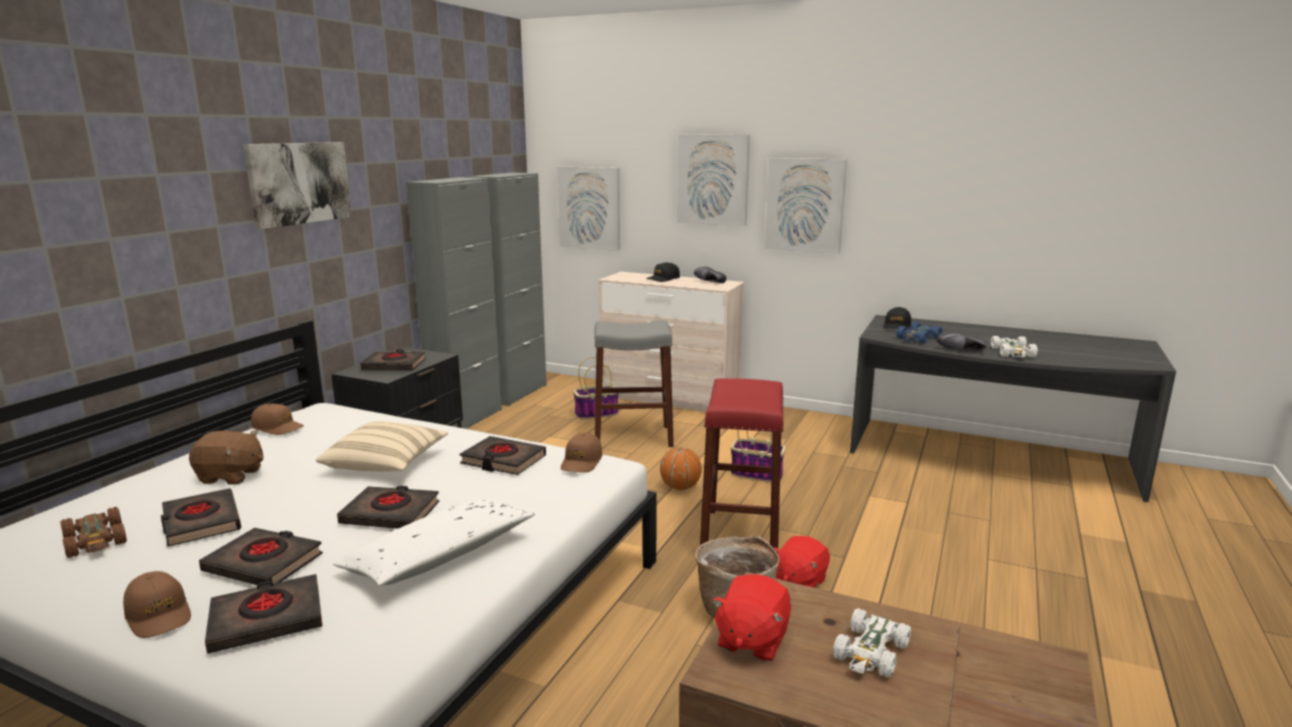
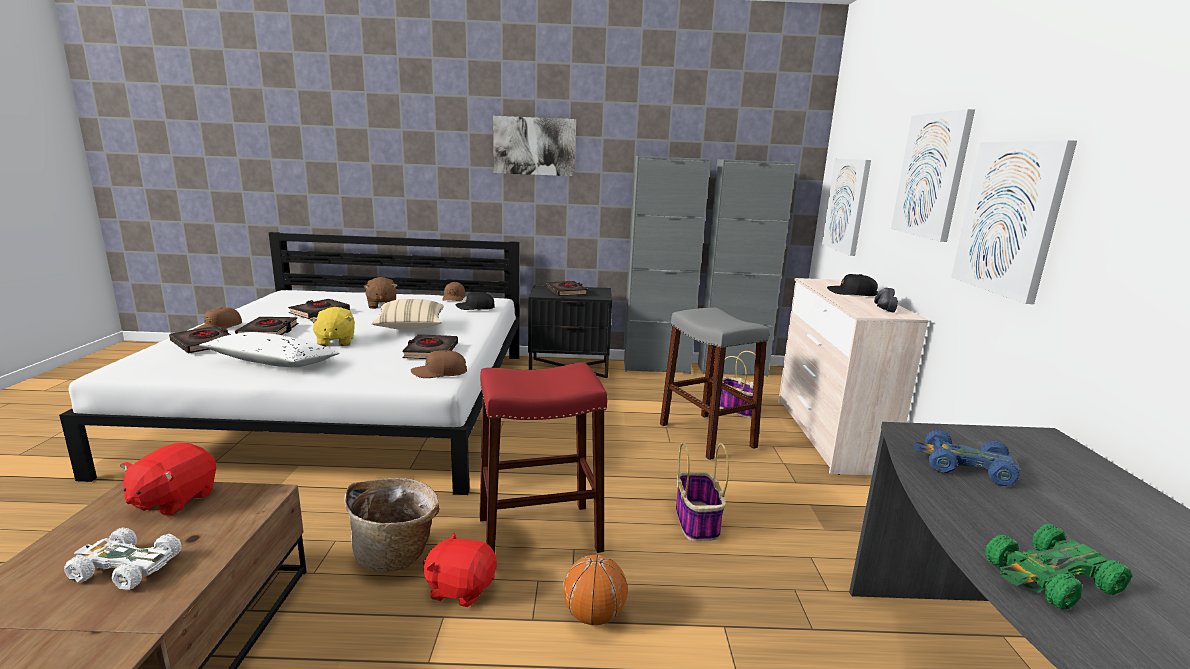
camera: 65 degrees right, 0 degrees up
(96, 541) = (299, 303): brown toy car -> none
(391, 514) = (335, 342): black book -> yellow plush toy
(680, 487) = (619, 480): basketball -> basketball (594, 615)
(751, 640) = (173, 500): red plush toy -> red plush toy turned 75 degrees counterclockwise
(897, 326) = (1009, 447): black cap -> black cap (475, 307)
(962, 351) = (953, 512): black shoe -> none
(1013, 353) = (1050, 578): white toy car -> green toy car

